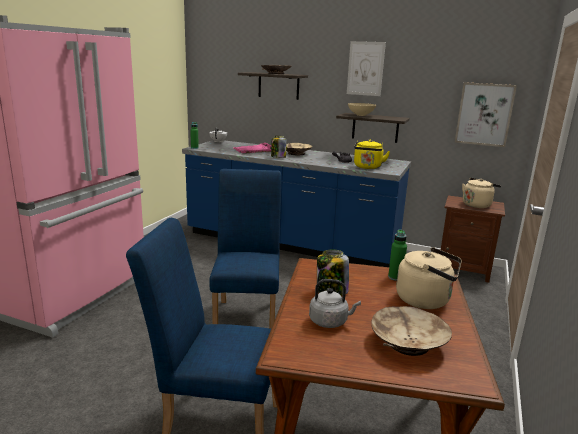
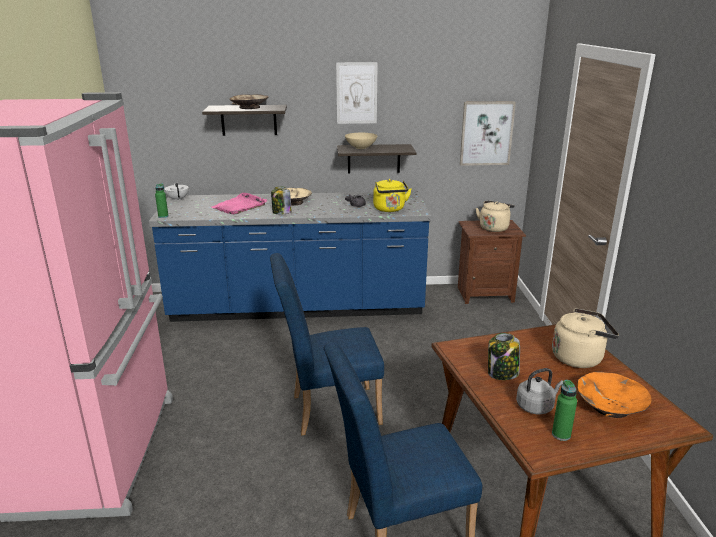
camera: 25 degrees left, 5 degrees up
(247, 315) = (328, 409): blue chair -> blue chair turned 75 degrees counterclockwise
(395, 277) = (533, 340): green bottle -> green bottle (561, 434)
(408, 343) = (610, 406): beige bowl -> orange bowl

